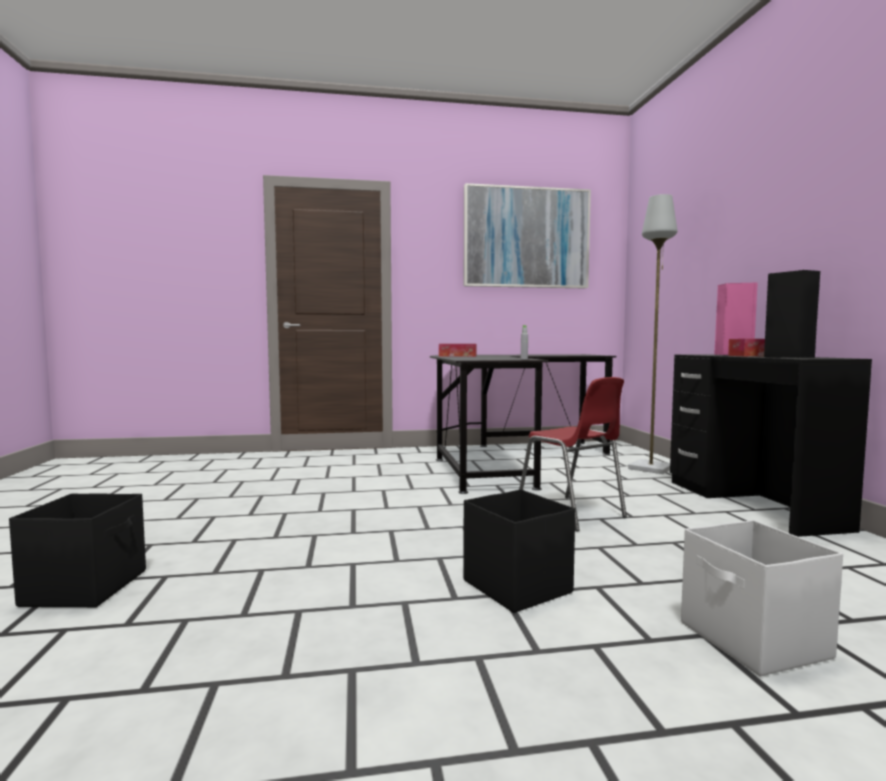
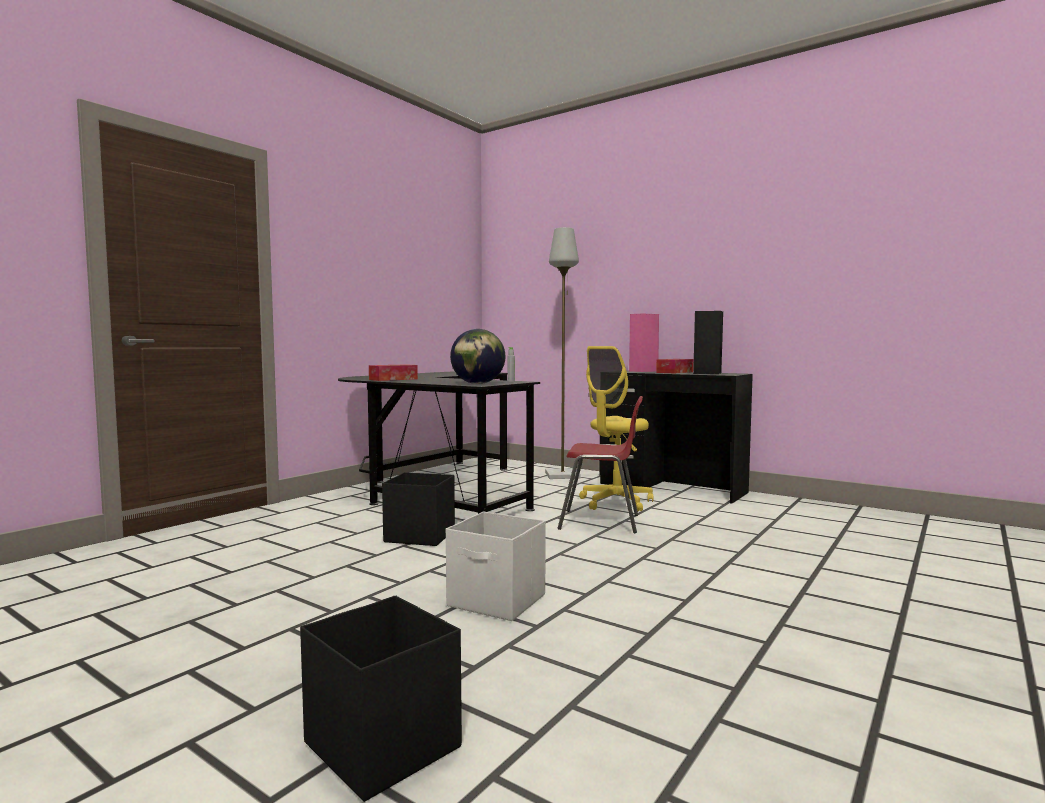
camera: 45 degrees left, 0 degrees up
(477, 359) = (478, 383): none -> globe
(516, 586) = (695, 579): black storage box -> black storage box (419, 536)
(526, 238) = (406, 244): picture -> none
(637, 502) = (616, 503): none -> yellow office chair
(754, 641) = (837, 562): white storage box -> white storage box (497, 601)

